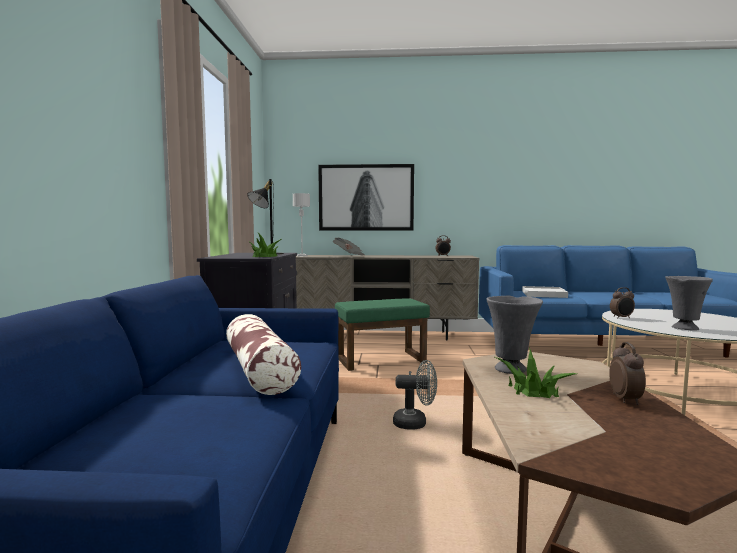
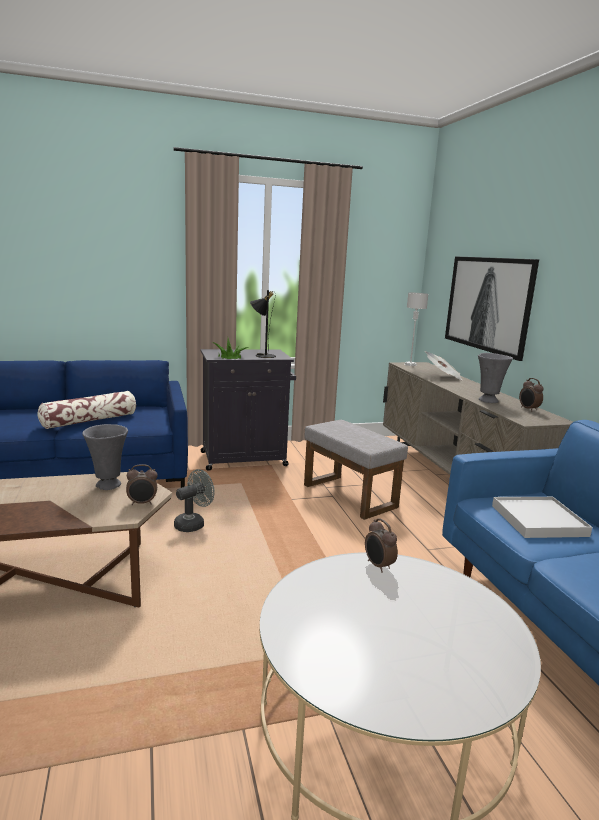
camera: 70 degrees right, 10 degrees up
(382, 360) = (351, 496): green ottoman -> grey ottoman
(415, 423) = (193, 524): grey fan -> grey fan turned 120 degrees counterclockwise
(533, 390) = (59, 490): potted plant -> none
(626, 400) = (32, 518): alarm clock -> alarm clock (142, 503)
(684, 328) = (325, 606): grey vase -> grey vase (488, 400)

